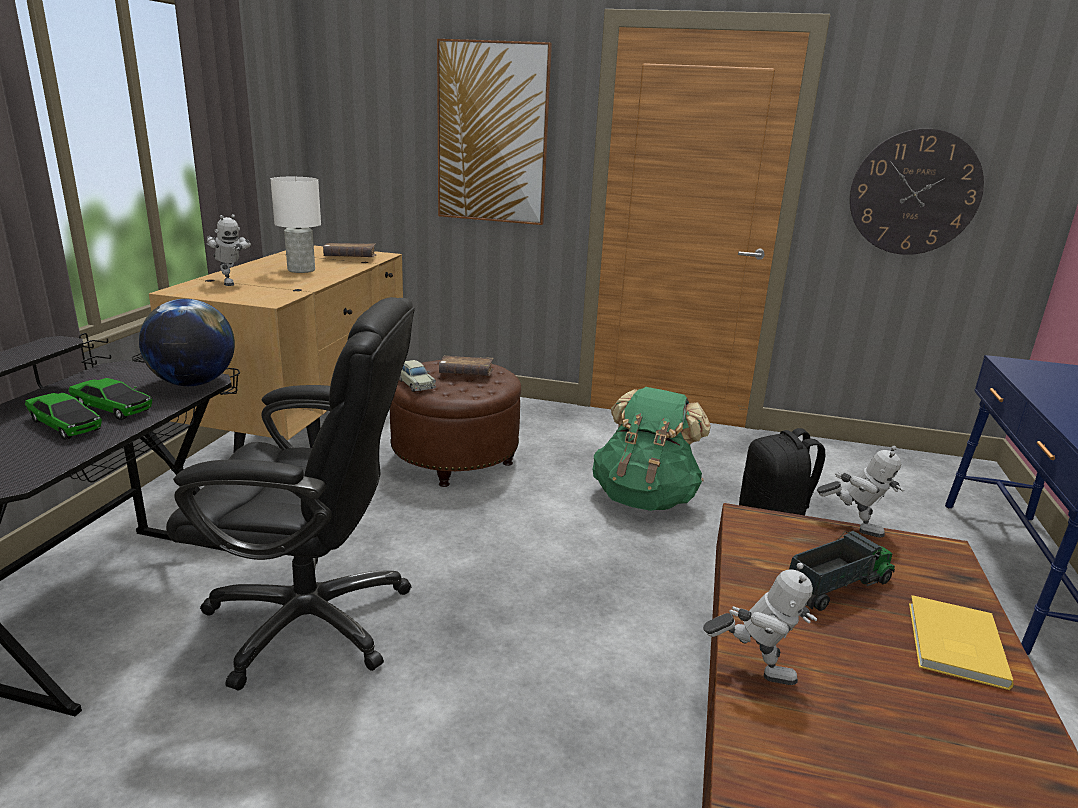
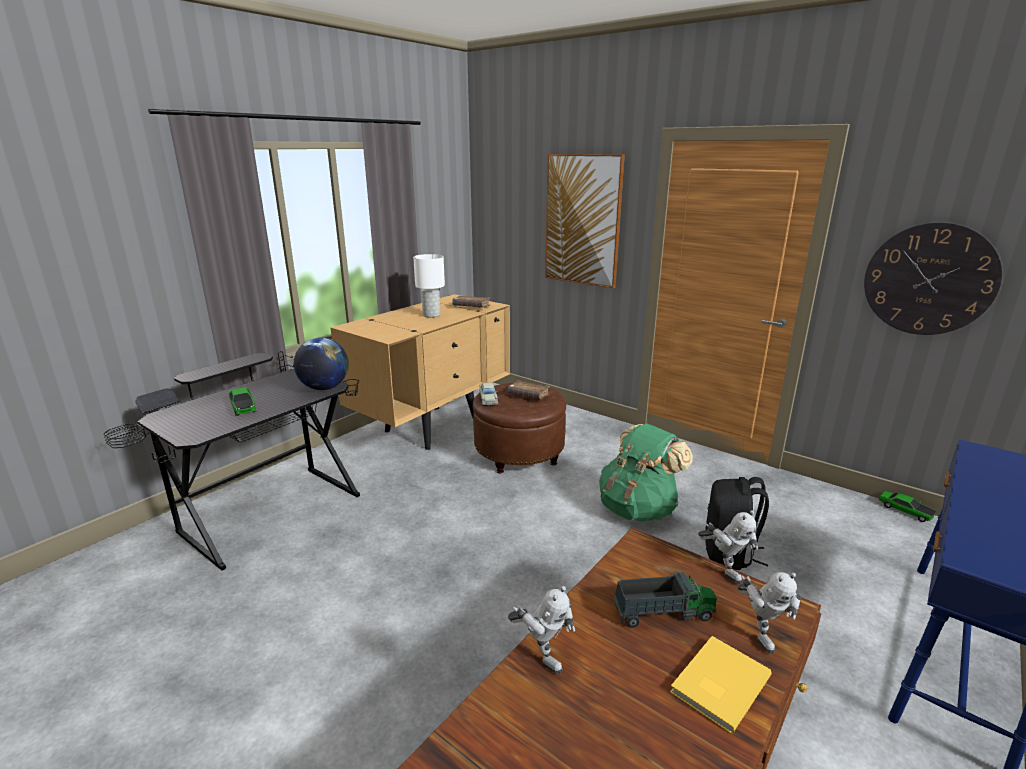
camera: 25 degrees right, 0 degrees up
(112, 408) = (272, 399): toy car -> toy car (905, 511)
(230, 283) = (380, 322): toy robot -> toy robot (760, 632)
(309, 619) = (364, 545): black office chair -> none

